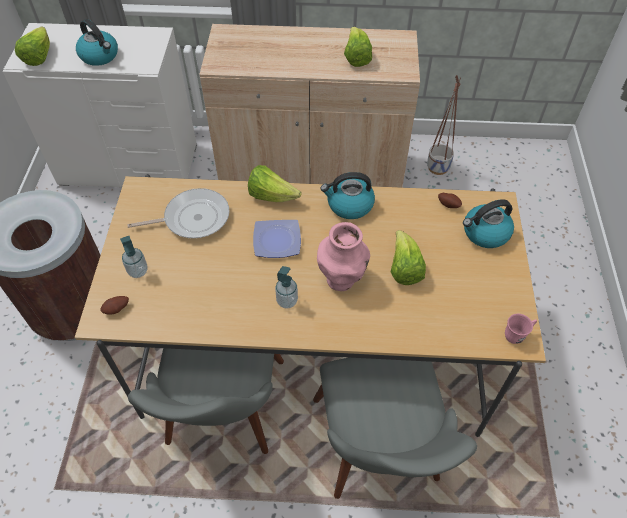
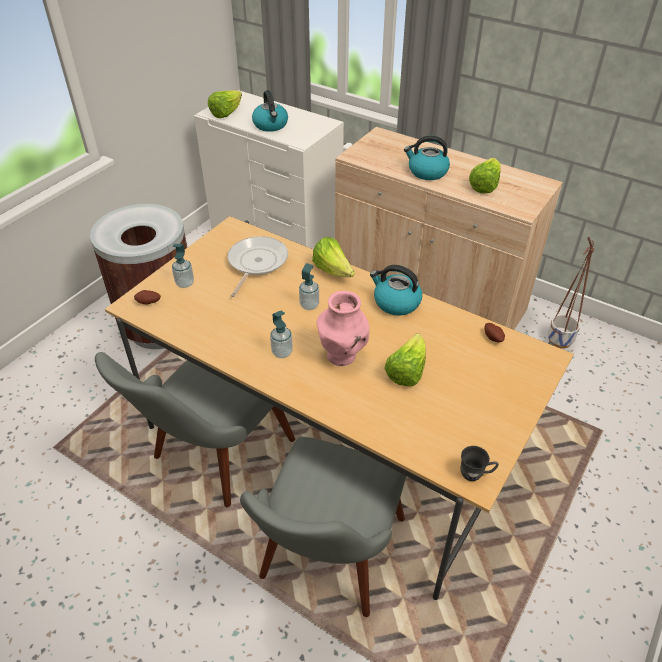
camera: 30 degrees right, 10 degrees down
(193, 218) = (256, 263): frying pan -> frying pan turned 90 degrees counterclockwise
(276, 241) = (309, 305): plate -> soap dispenser
(485, 233) = (512, 375): kettle -> kettle (427, 172)
(517, 335) = (476, 474): pink mug -> grey mug

